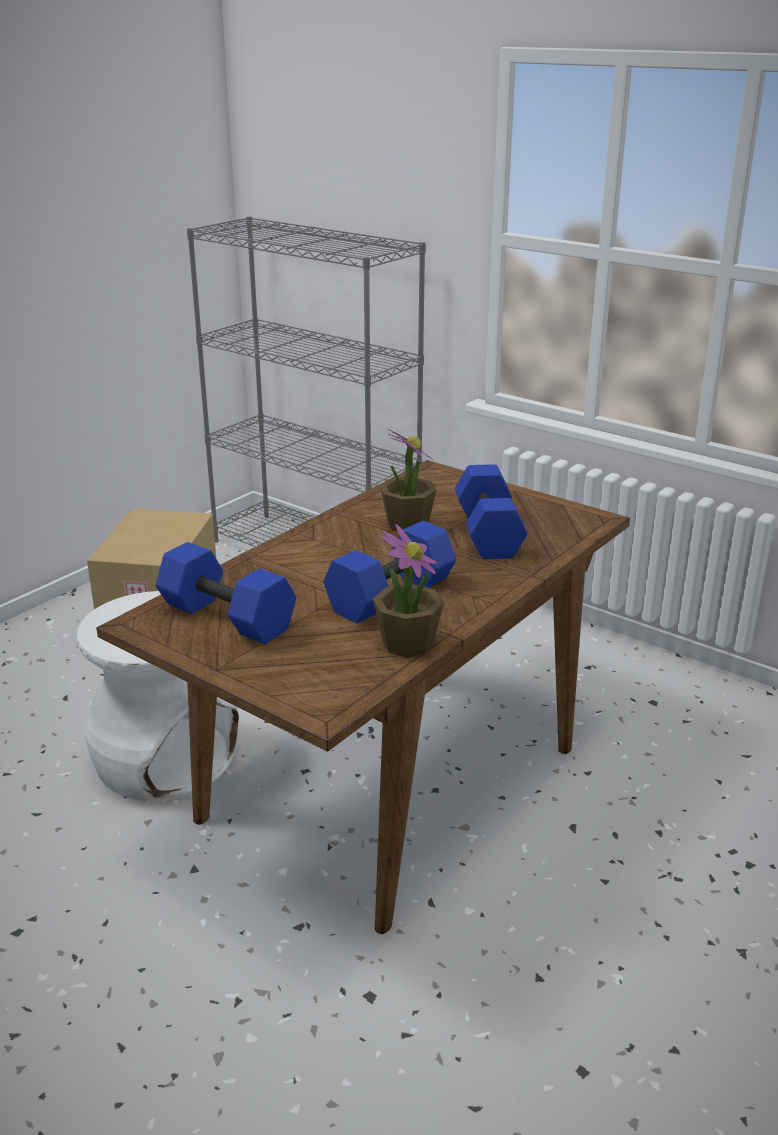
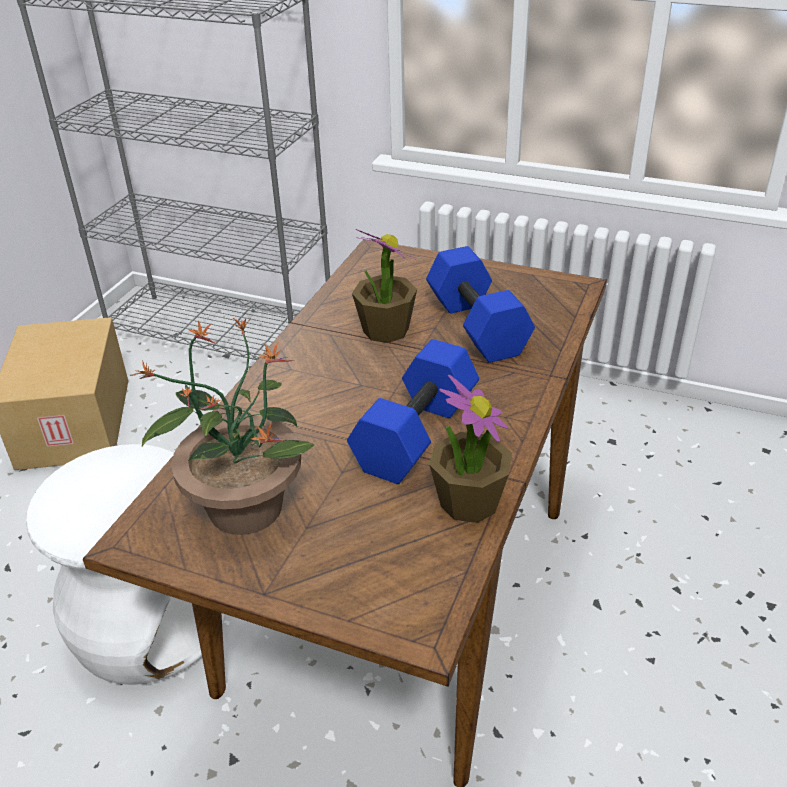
camera: 15 degrees left, 10 degrees up
(229, 617) = (244, 506): blue dumbbell -> potted plant

